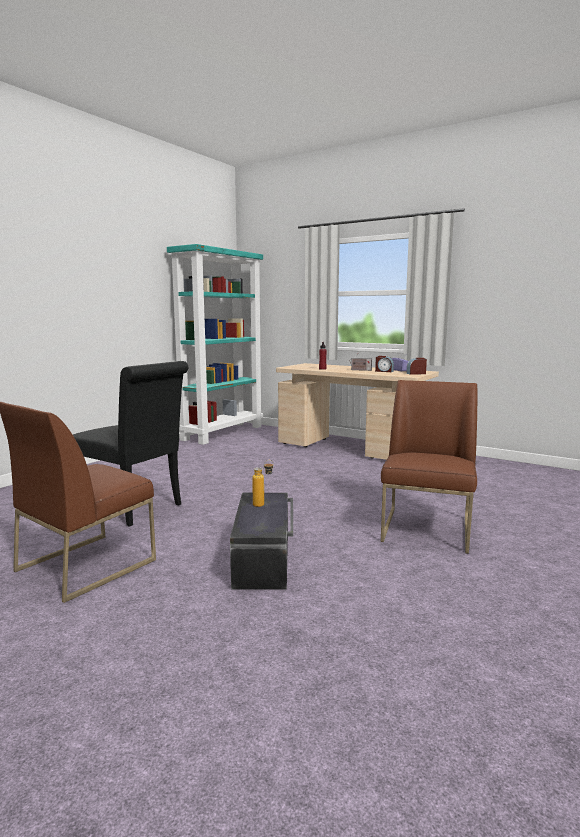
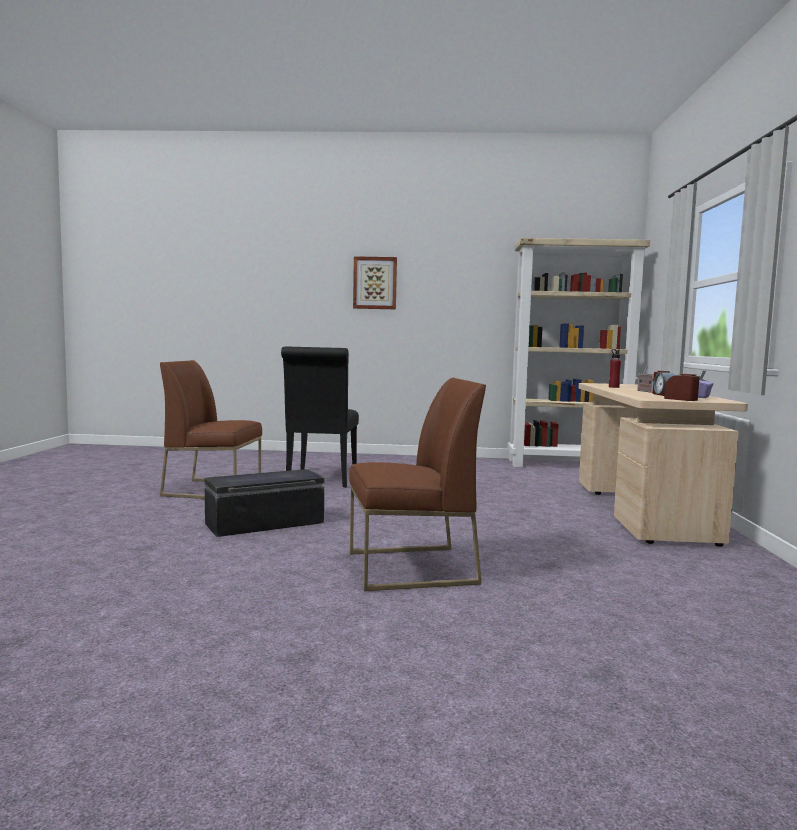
camera: 60 degrees right, 5 degrees down
(47, 277) = (375, 283): none -> picture
(222, 433) = (568, 465): turquoise bookcase -> beige bookcase
(263, 505) = (282, 475): bottle -> none

